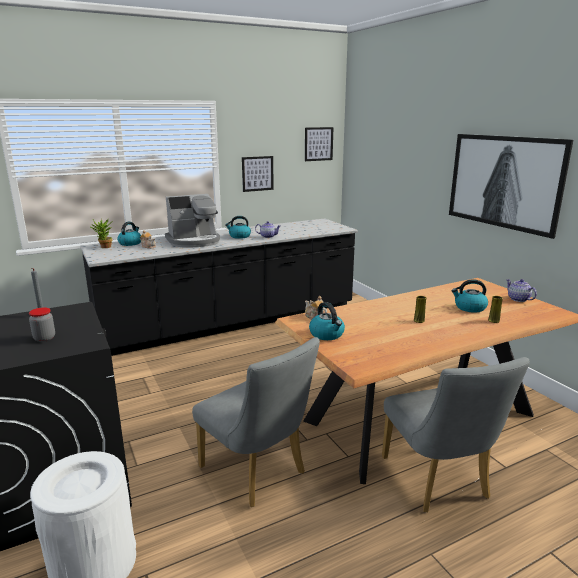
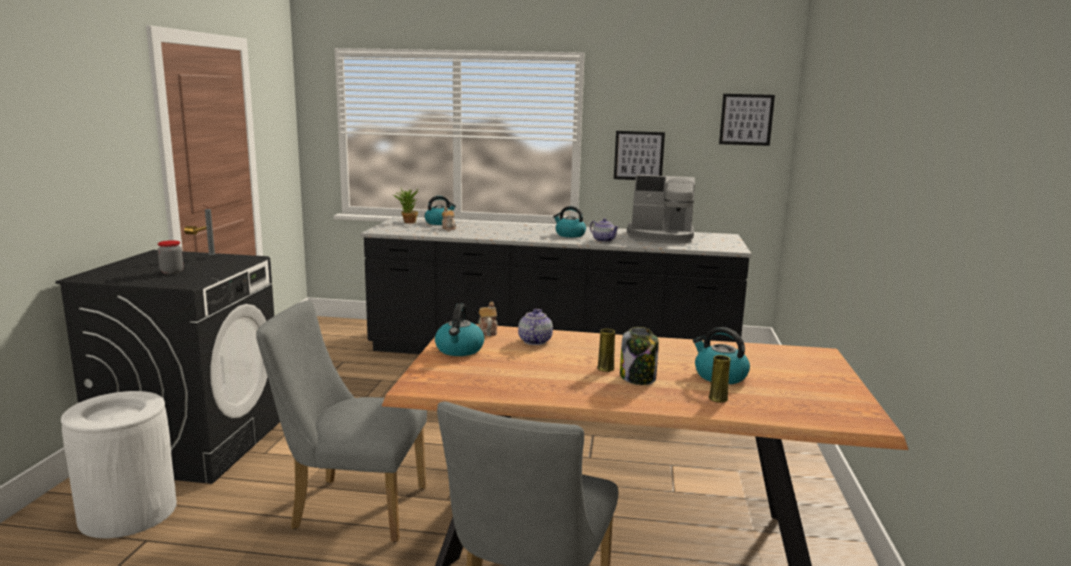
camera: 35 degrees right, 5 degrees down
(194, 241) = (506, 231): coffee machine -> coffee machine (660, 237)
(257, 473) = (350, 507): grey chair -> grey chair turned 105 degrees clockwise
(443, 321) = (638, 378): none -> jar
(504, 182) = (897, 182): picture -> none
(518, 299) = (835, 388): teapot -> teapot (534, 341)

